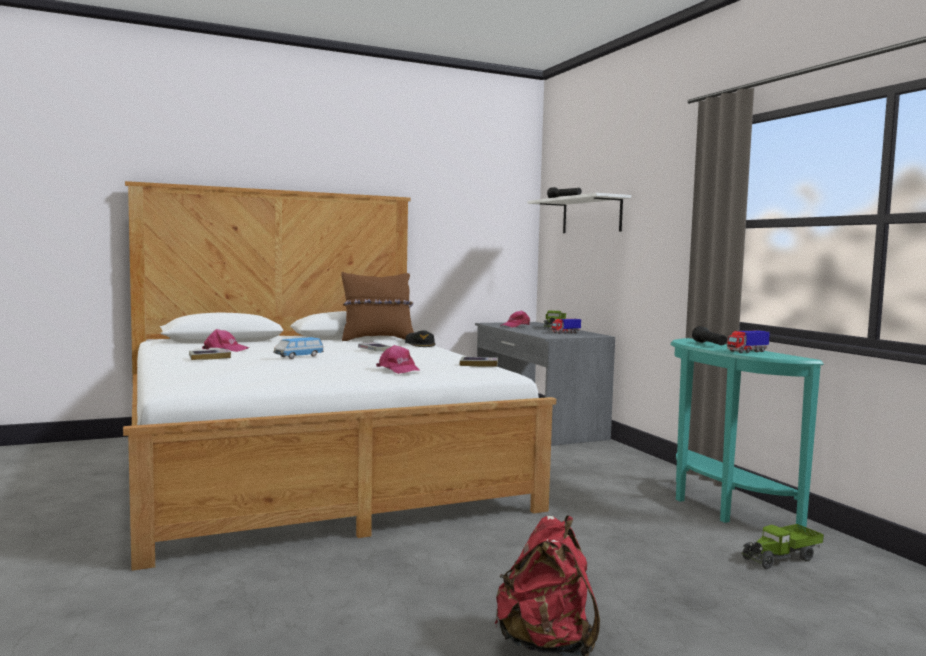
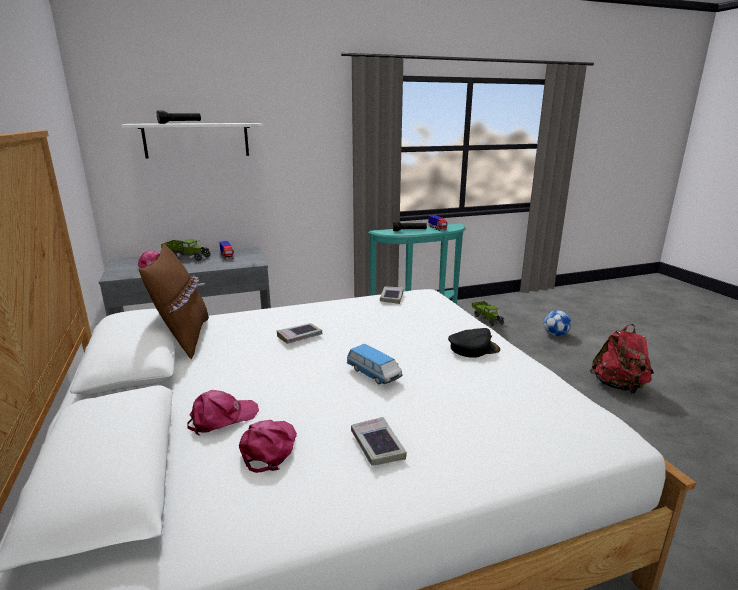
camera: 85 degrees left, 15 degrees up
(399, 369) = (434, 325): pink cap -> pink cap (222, 418)
(420, 344) = (242, 316): black cap -> black cap (473, 348)
(764, 618) = (555, 335): none -> football

